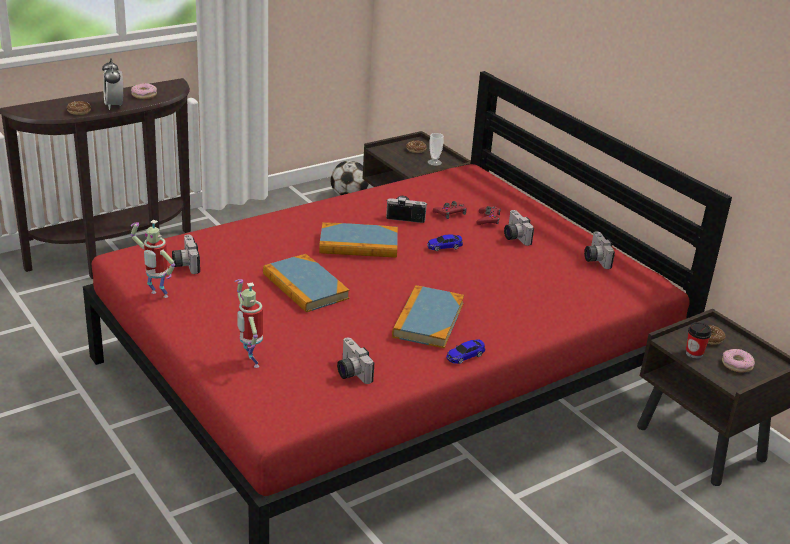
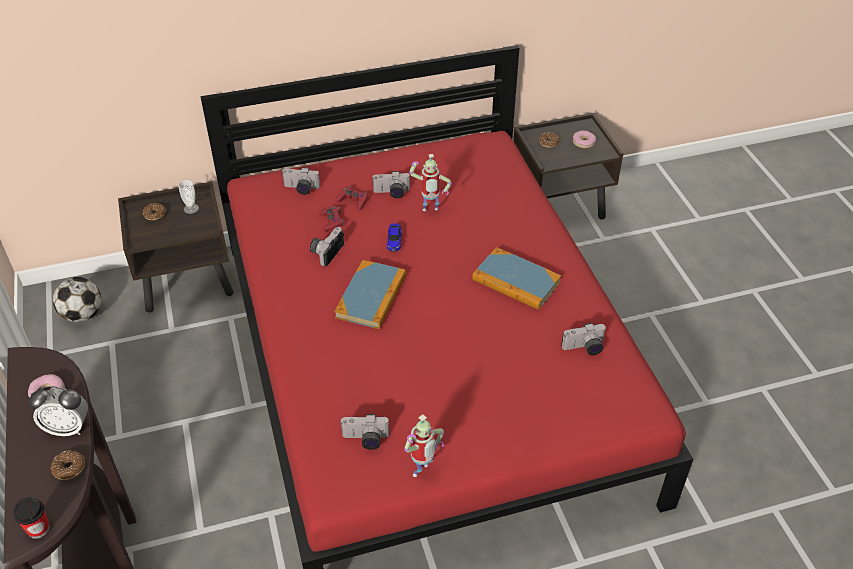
camera: 70 degrees left, 15 degrees up
(250, 362) = (556, 414): toy robot -> toy robot (430, 211)
(305, 286) = (437, 352): book -> none
(465, 356) = (572, 273): toy car -> none
(594, 259) = (445, 159): camera -> camera (301, 189)
(694, 353) = (565, 157): cup -> cup (38, 529)

